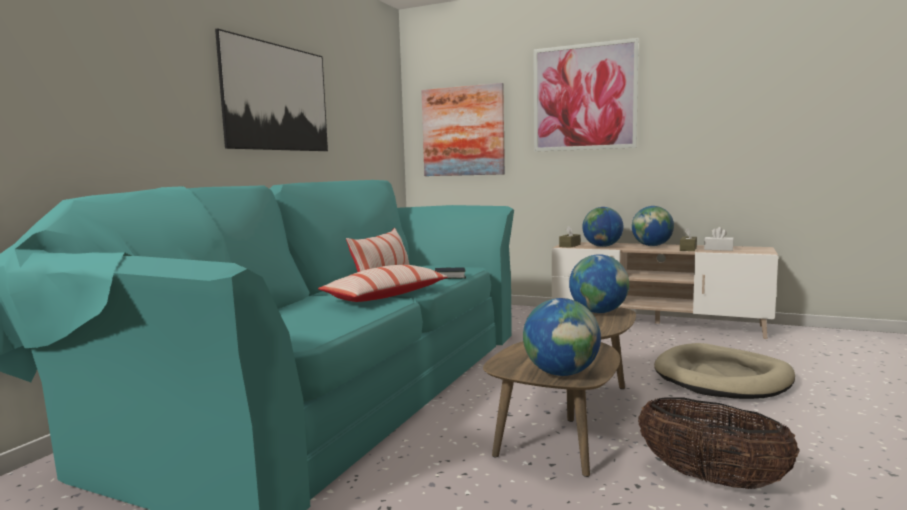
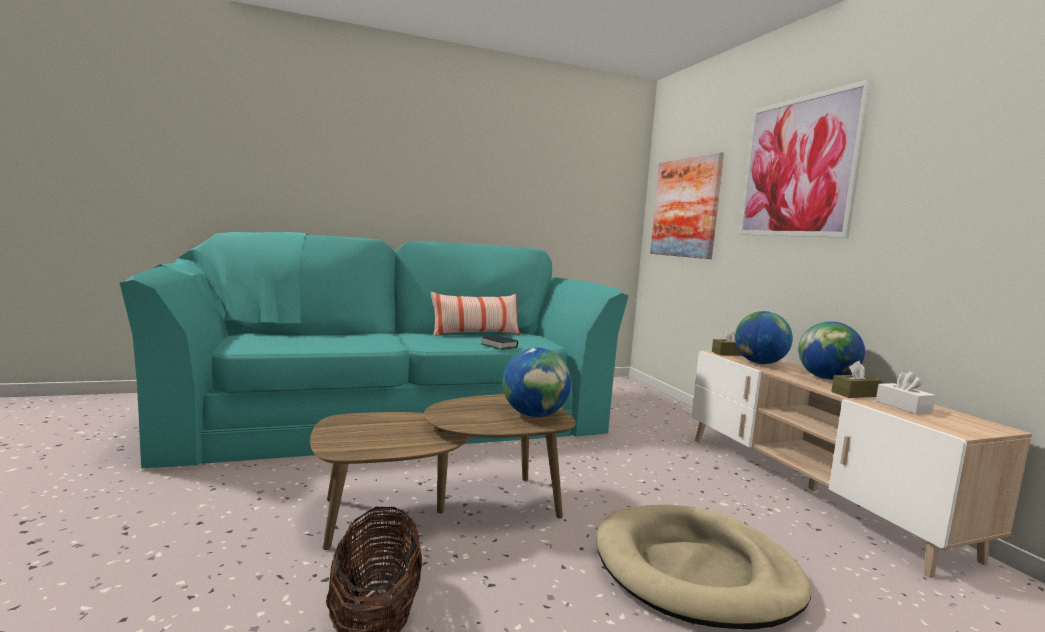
camera: 45 degrees right, 0 degrees up
(277, 97) = (459, 171): picture -> none
(385, 296) = (399, 344): pillow -> none
(561, 373) = (343, 441): globe -> none

